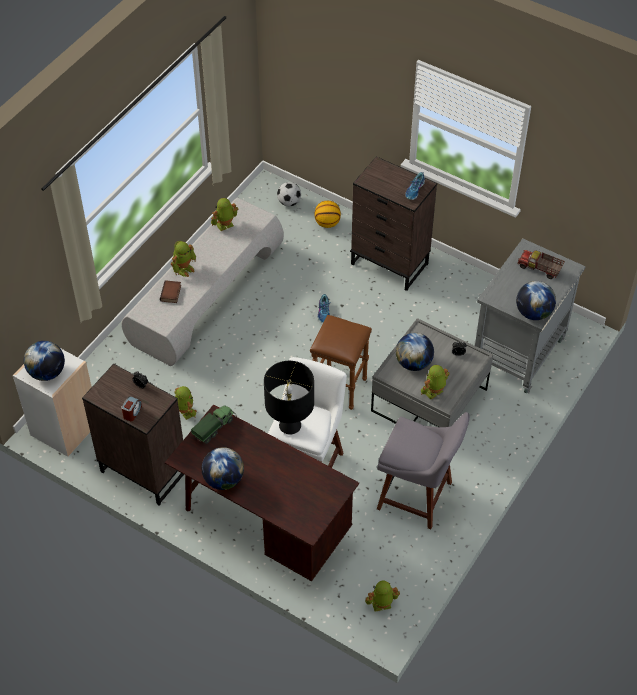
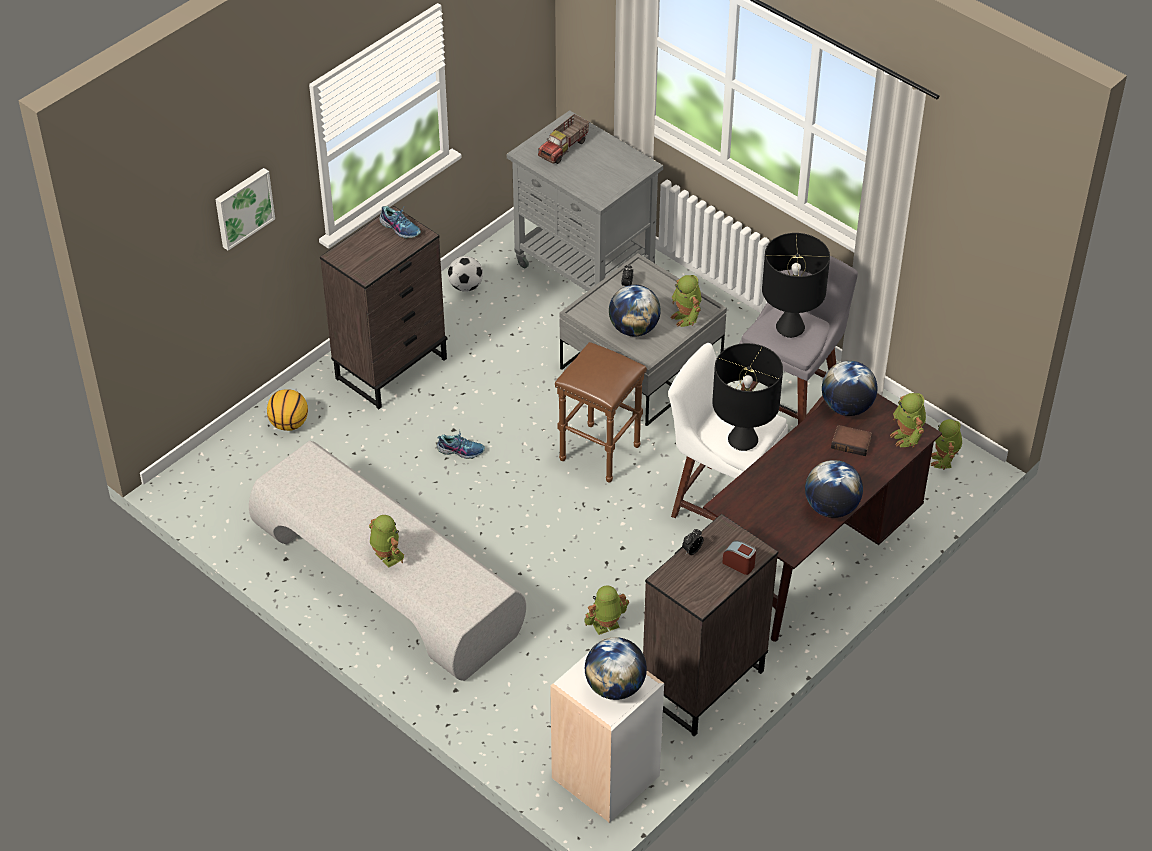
camera: 80 degrees left, 5 degrees down
(171, 294) = (432, 577): book -> book (852, 443)
(214, 428) = (744, 509): toy truck -> none
(225, 226) = (313, 500): toy robot -> toy robot (907, 437)
(289, 202) = (230, 461): football -> football (465, 286)
(353, 84) = (243, 207): none -> picture
(413, 444) = (790, 329): none -> black table lamp
(533, 313) = (635, 167): globe -> globe (847, 407)

